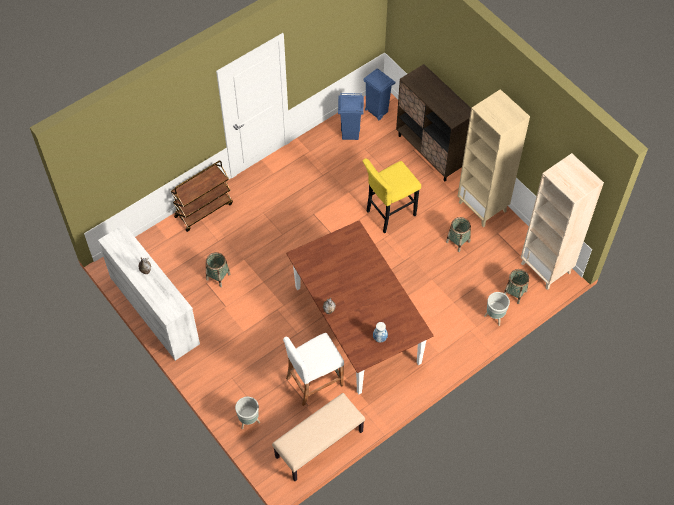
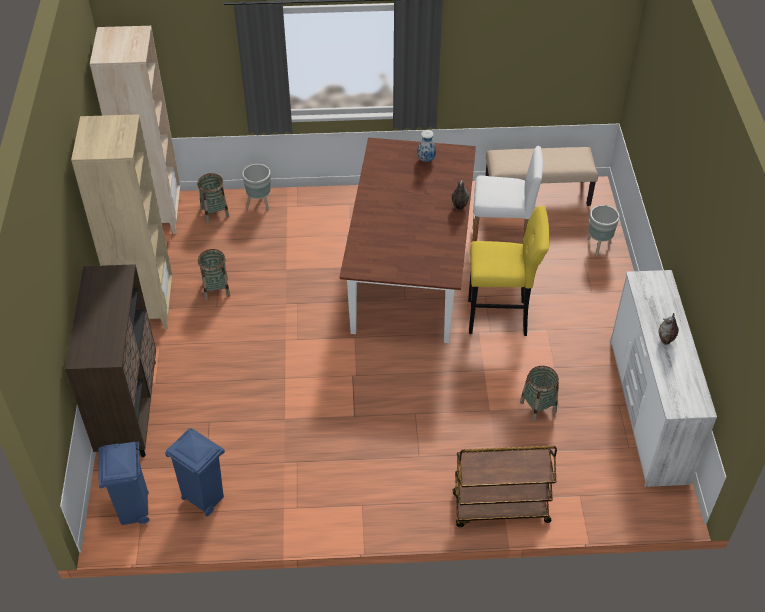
camera: 145 degrees left, 10 degrees down
(389, 214) = (262, 362): yellow stool -> yellow stool (501, 317)

